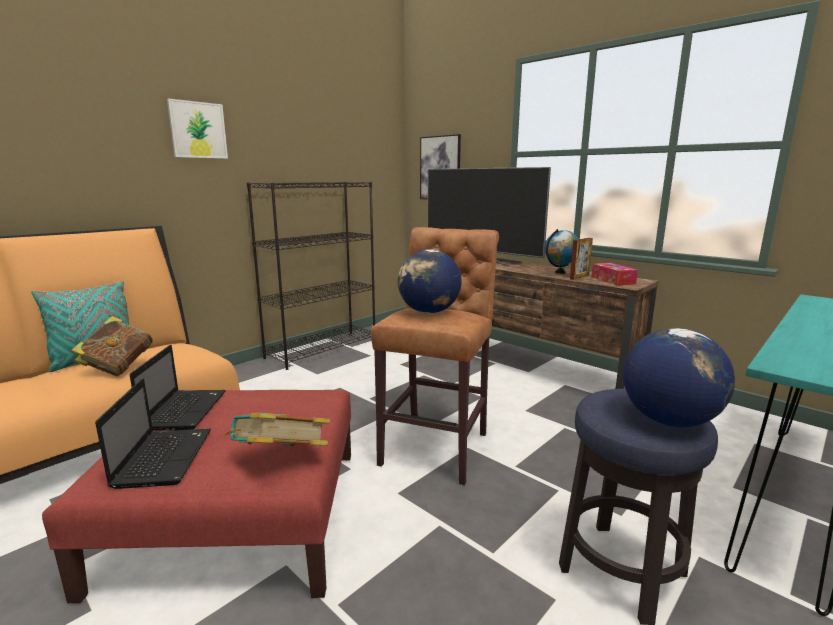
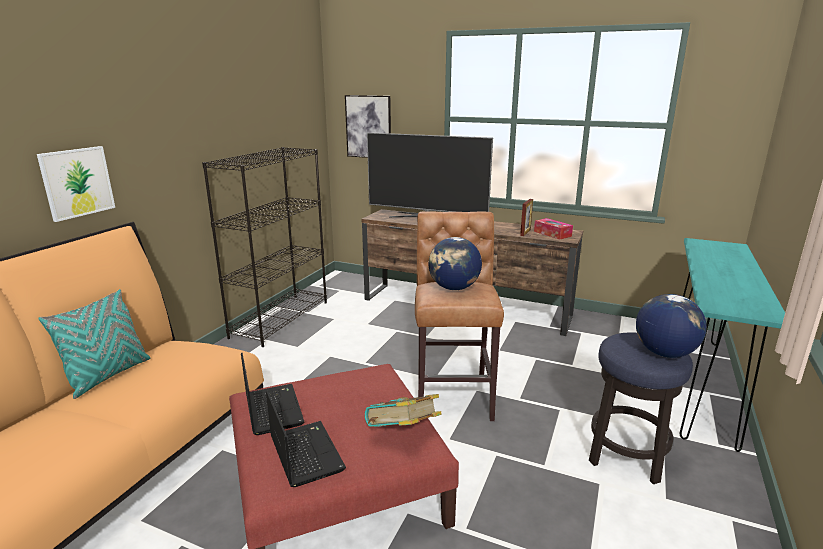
camera: 20 degrees left, 5 degrees up
(118, 368) = (158, 381): book -> none
(198, 130) = (155, 113): picture -> picture (77, 182)
(560, 272) = (506, 228): globe -> none

